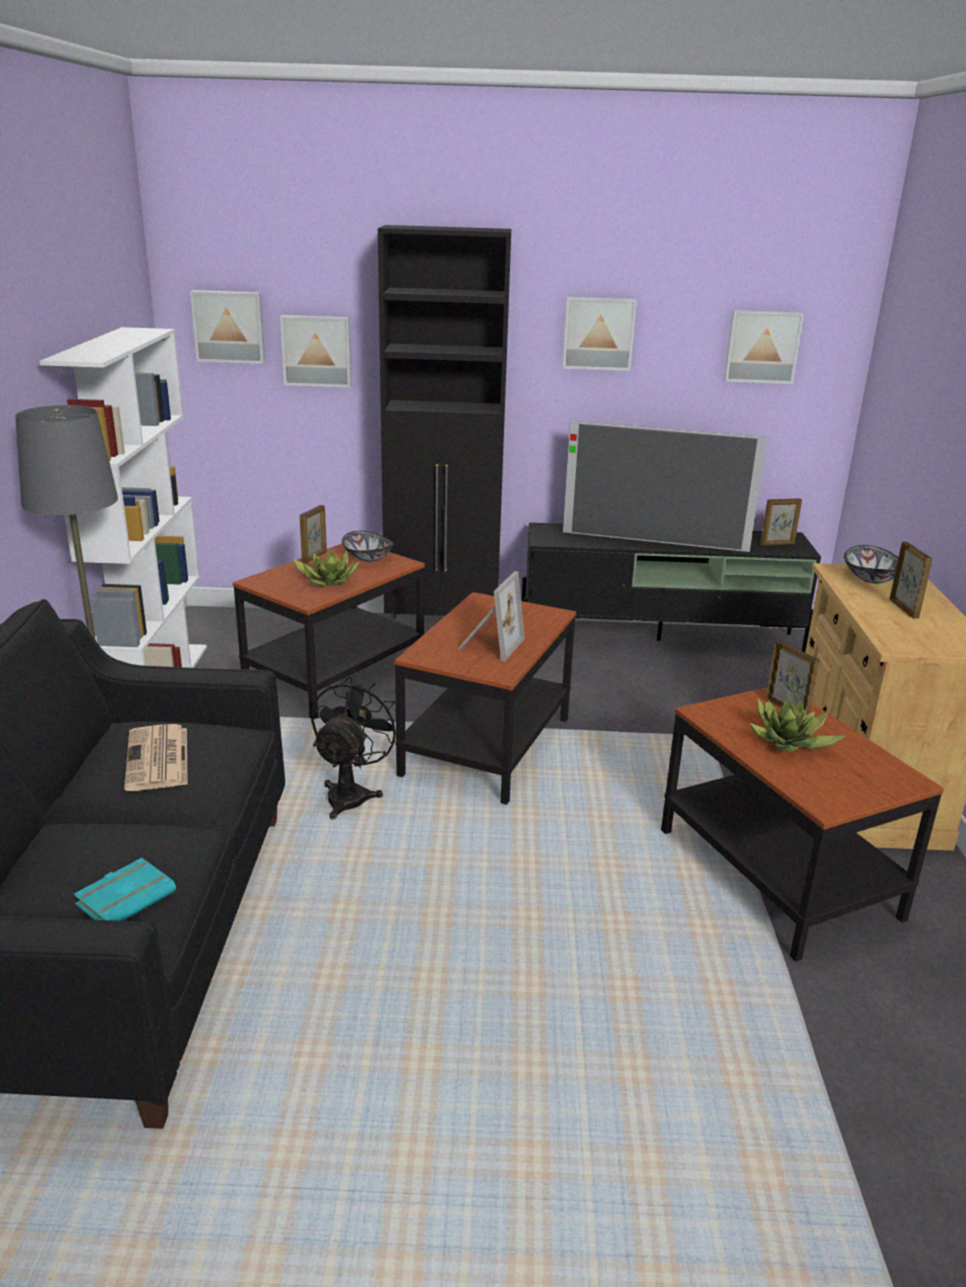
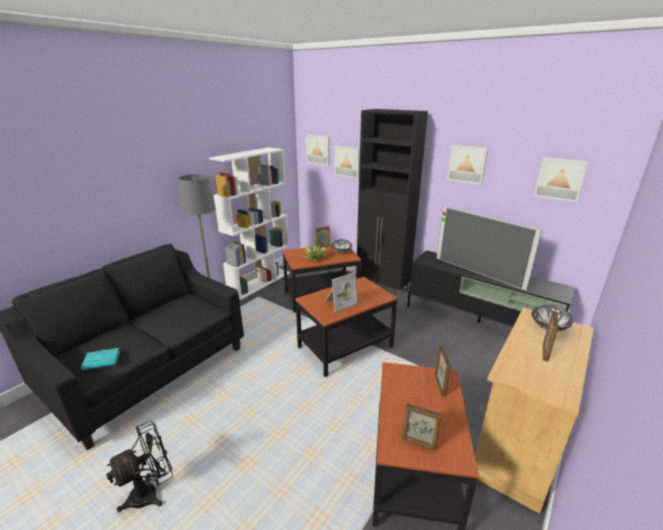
camera: 35 degrees right, 0 degrees up
(158, 759) = (176, 312): newspaper -> none
(351, 794) = (275, 348): black fan -> black fan (151, 492)
(777, 545) = (549, 290): picture frame -> picture frame (418, 443)
(789, 742) = (417, 405): potted plant -> none

